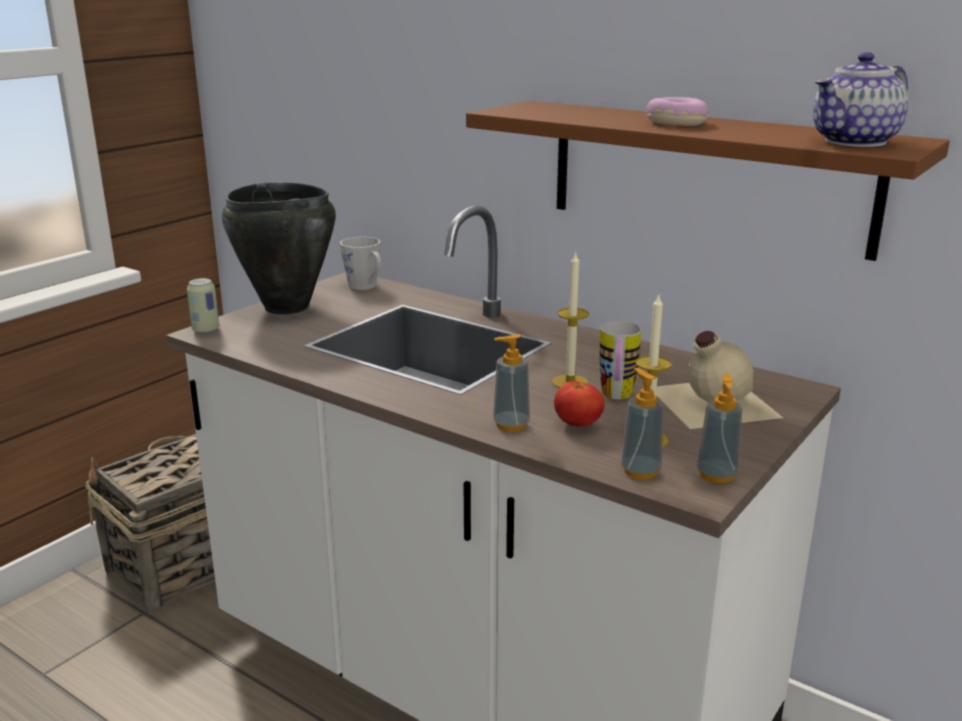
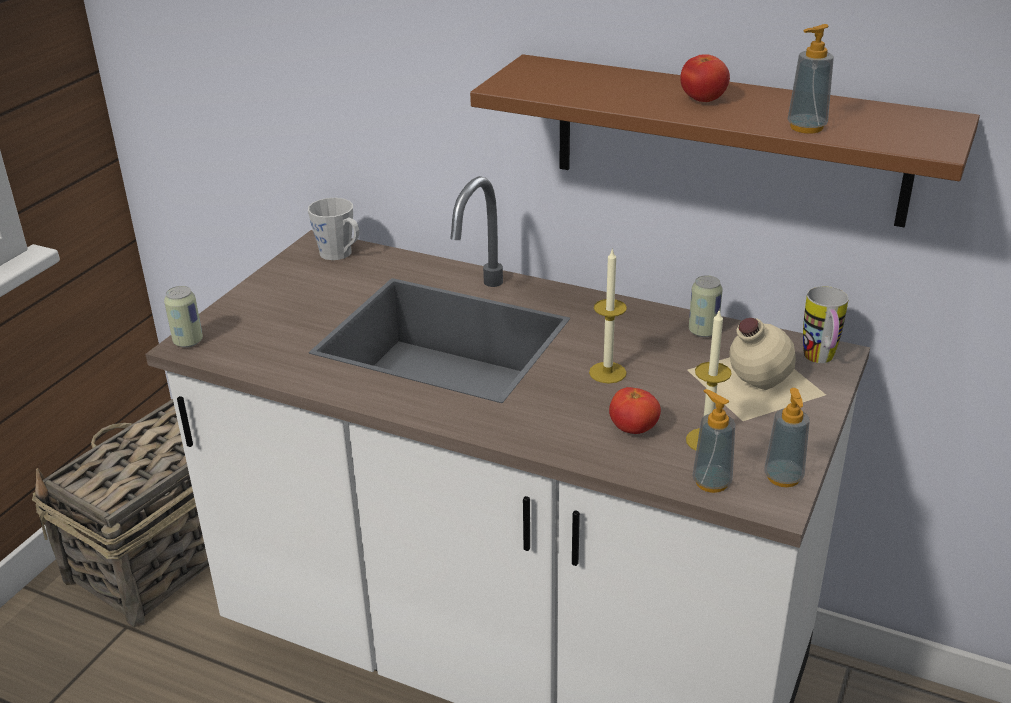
camera: 10 degrees left, 10 degrees up
(286, 307) = (264, 297): black cooking pot -> none
(511, 425) = (568, 438): soap dispenser -> soap dispenser (806, 127)
(616, 397) = (660, 388): mug -> mug (820, 361)
(675, 123) = (703, 100): donut -> tomato
(675, 362) = (703, 331): none -> can
(855, 142) = (894, 129): teapot -> none

